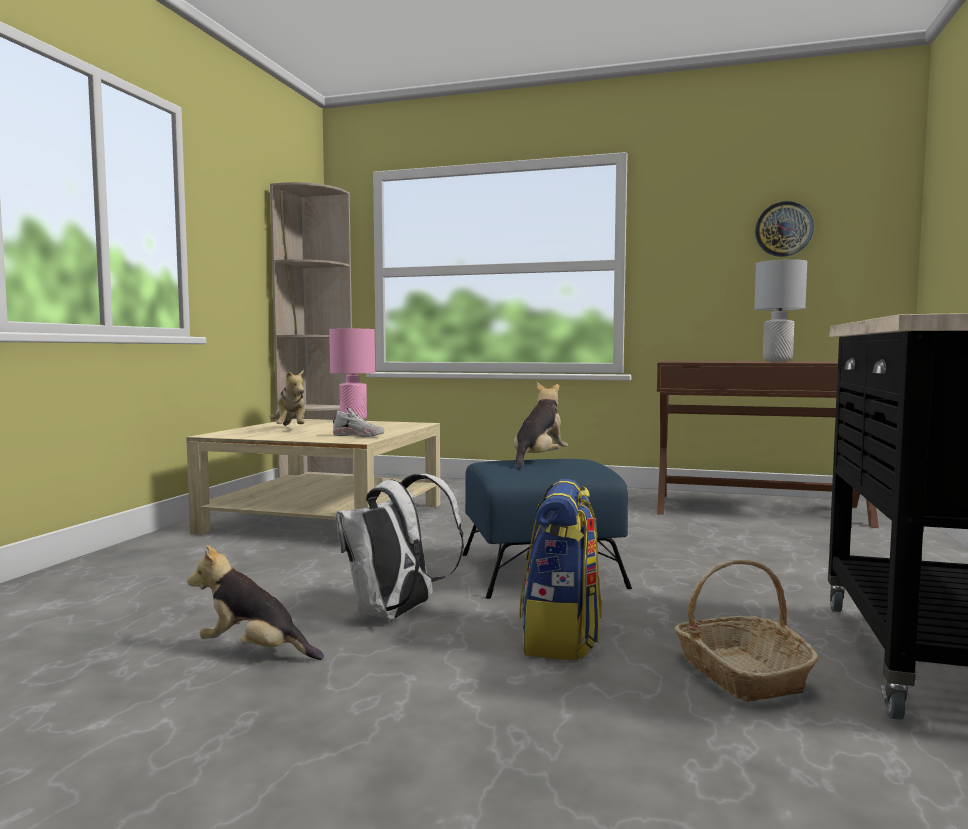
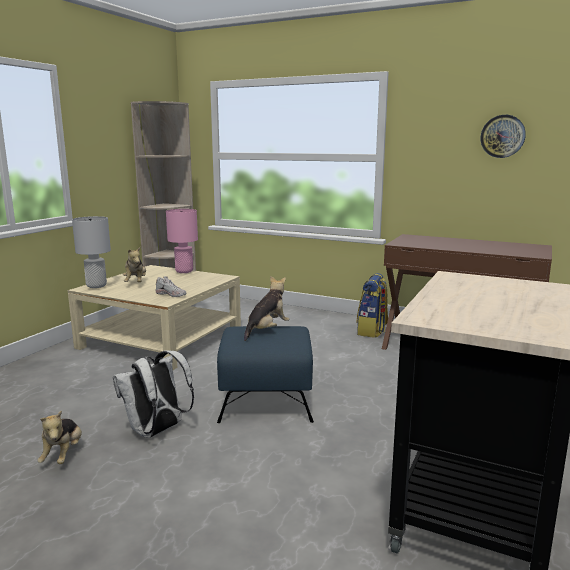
camera: 10 degrees right, 10 degrees up
(255, 651) = (63, 455): plush toy -> plush toy turned 120 degrees counterclockwise
(561, 638) = (240, 462): backpack -> backpack (372, 331)
(739, 673) = (328, 503): basket -> none
(777, 361) = (476, 246): grey table lamp -> grey table lamp (96, 287)

